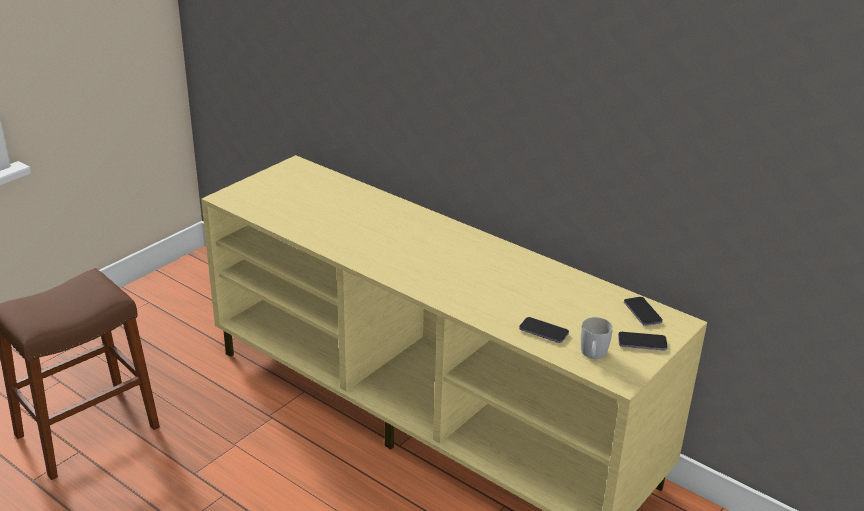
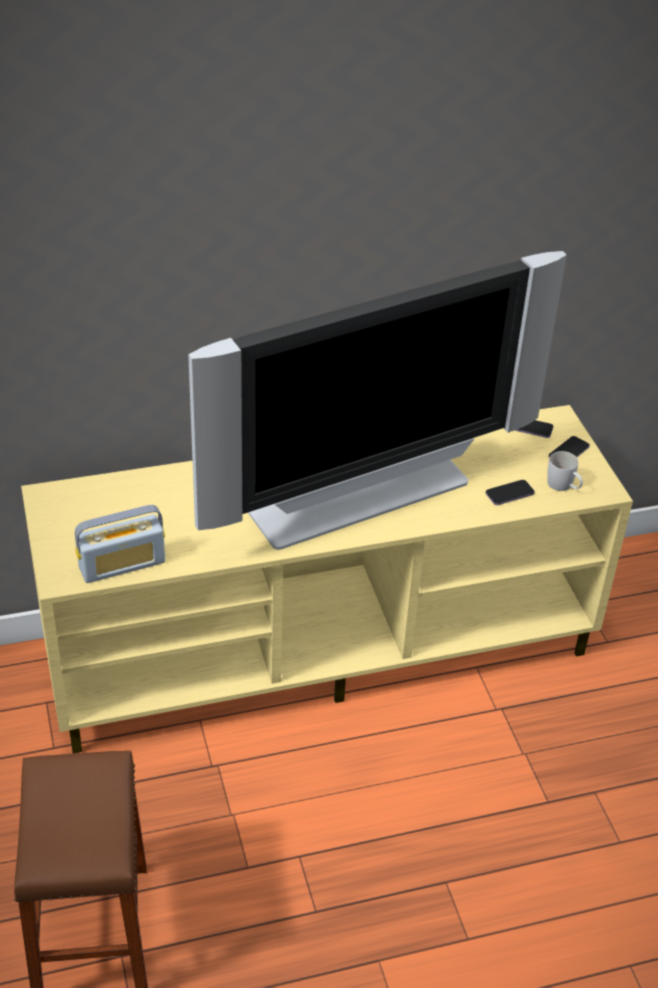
camera: 55 degrees left, 10 degrees up
(262, 210) = (122, 565): none -> radio
(444, 268) = (361, 497): none -> television

